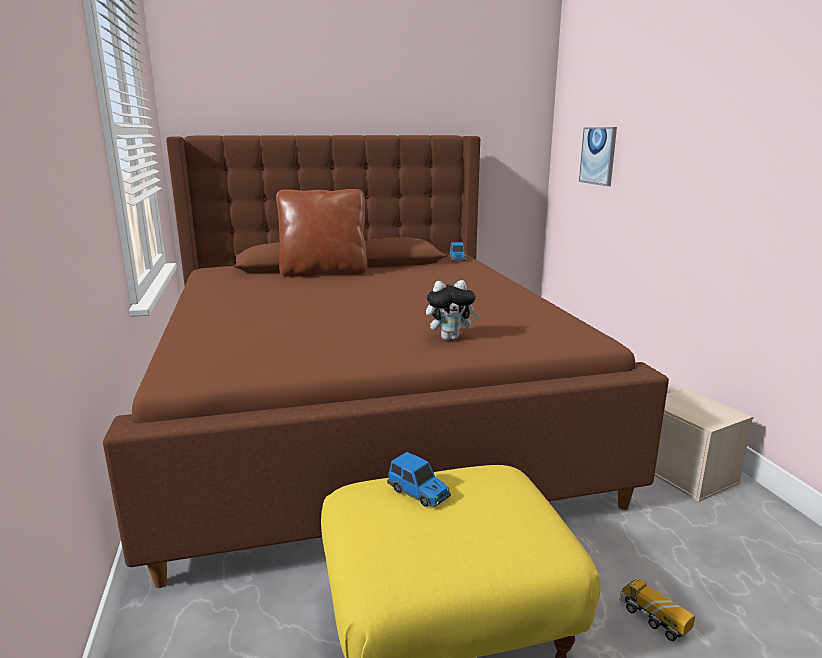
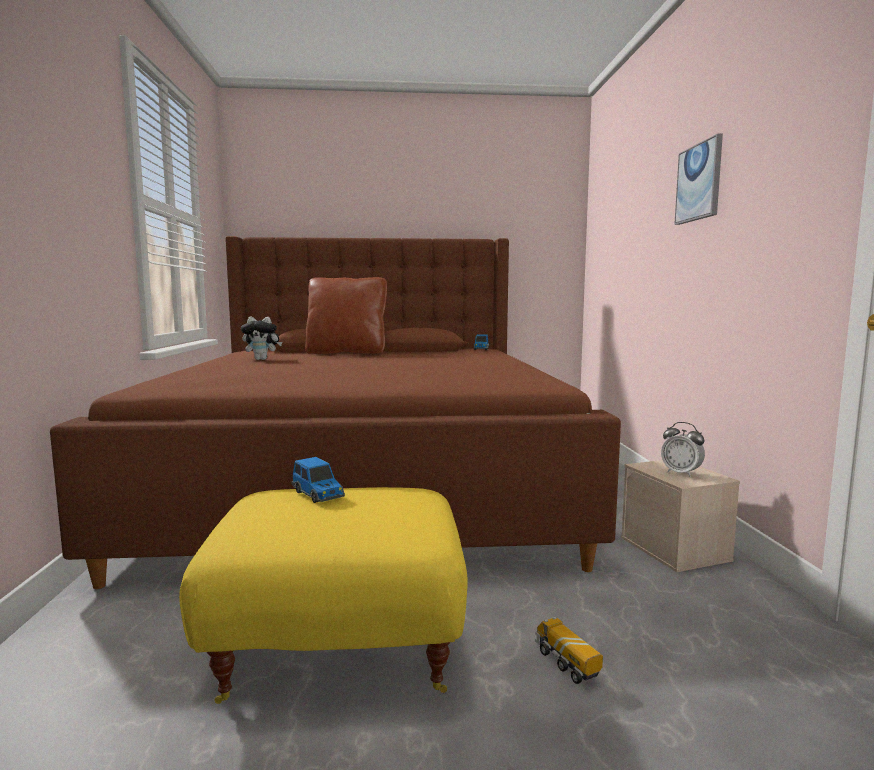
camera: 10 degrees right, 10 degrees down
(450, 338) = (410, 380): plush toy -> plush toy (262, 359)
(598, 155) = (617, 249): picture -> picture (699, 182)
(700, 410) = (681, 473): none -> alarm clock

